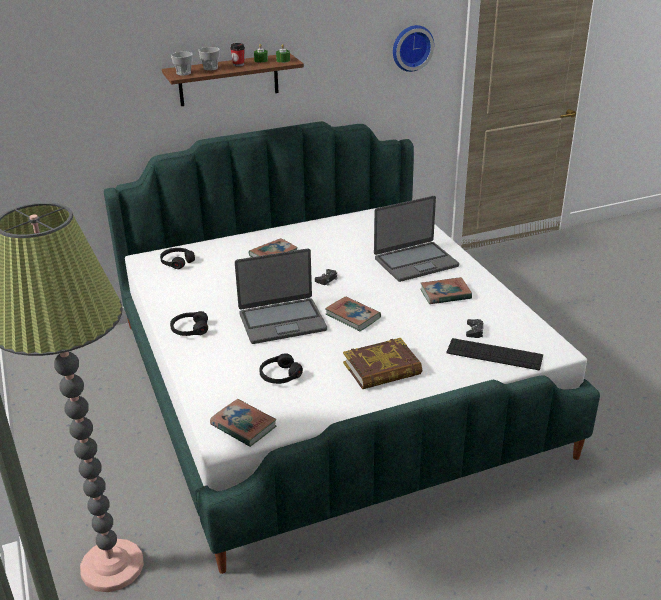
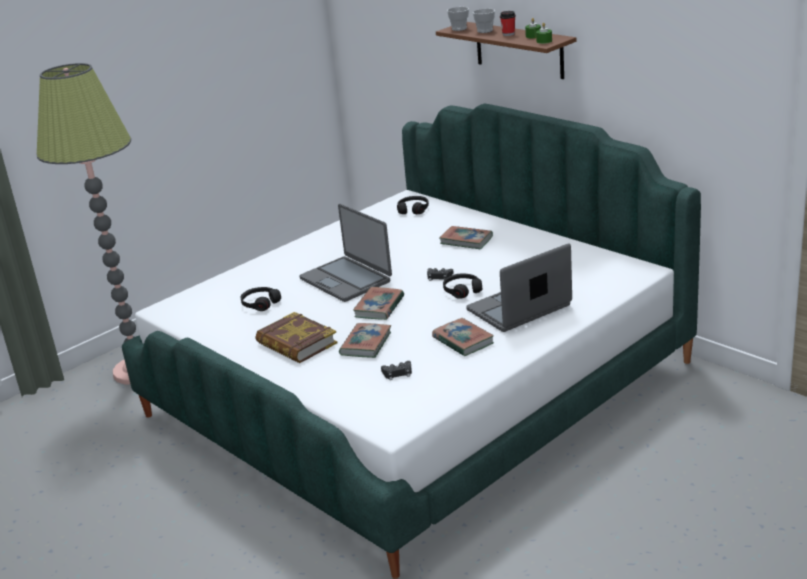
camera: 70 degrees right, 5 degrees down
(190, 329) = (307, 249): black headphones -> black headphones (462, 290)
(243, 426) = (183, 310): book -> book (366, 344)
(411, 47) = (717, 70): wall clock -> none
(415, 262) = (519, 308): laptop -> laptop turned 105 degrees clockwise
(494, 354) = (358, 392): keyboard -> none

